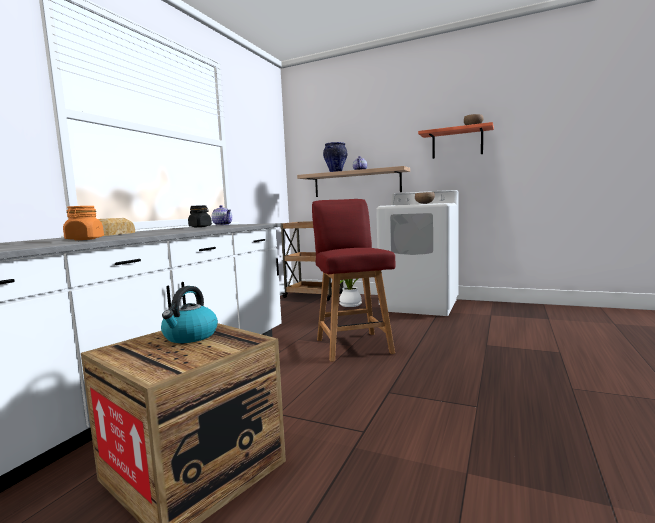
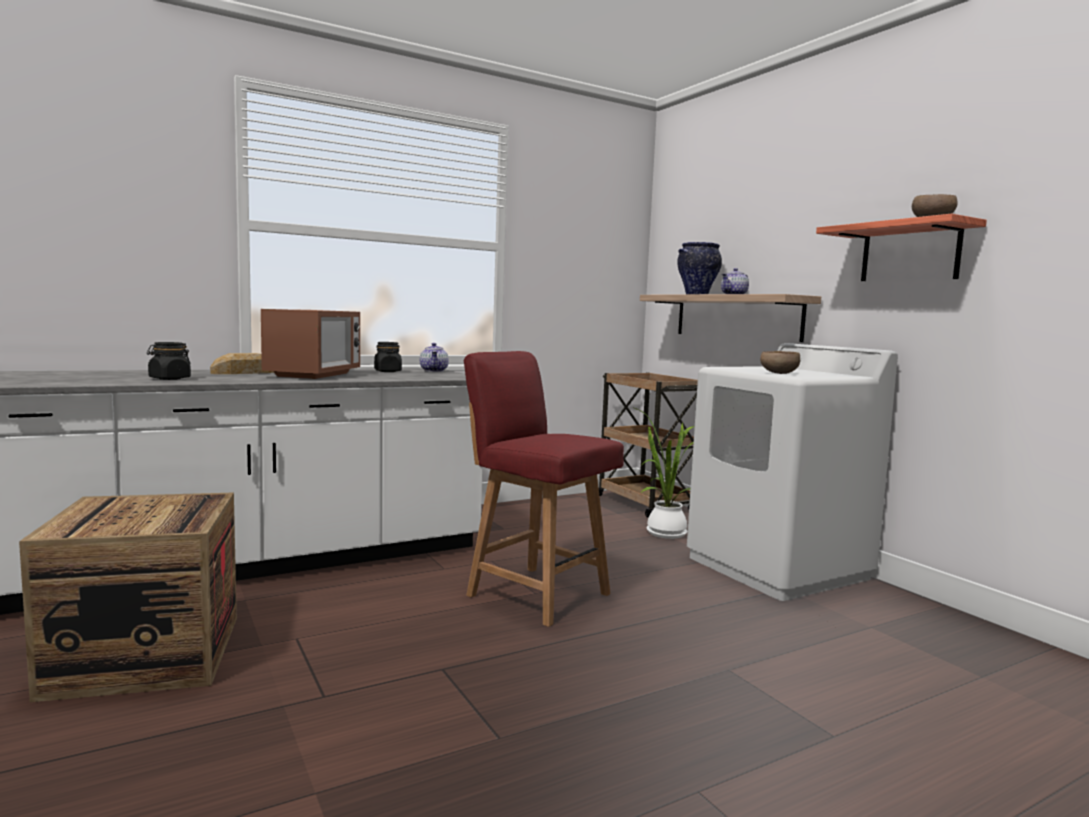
camera: 35 degrees right, 0 degrees up
(85, 239) = (169, 378): orange jar -> black jar
(171, 230) = (314, 375): none -> microwave
(190, 336) = (169, 507): kettle -> none
(353, 345) = (536, 593): red chair -> red chair turned 75 degrees counterclockwise

